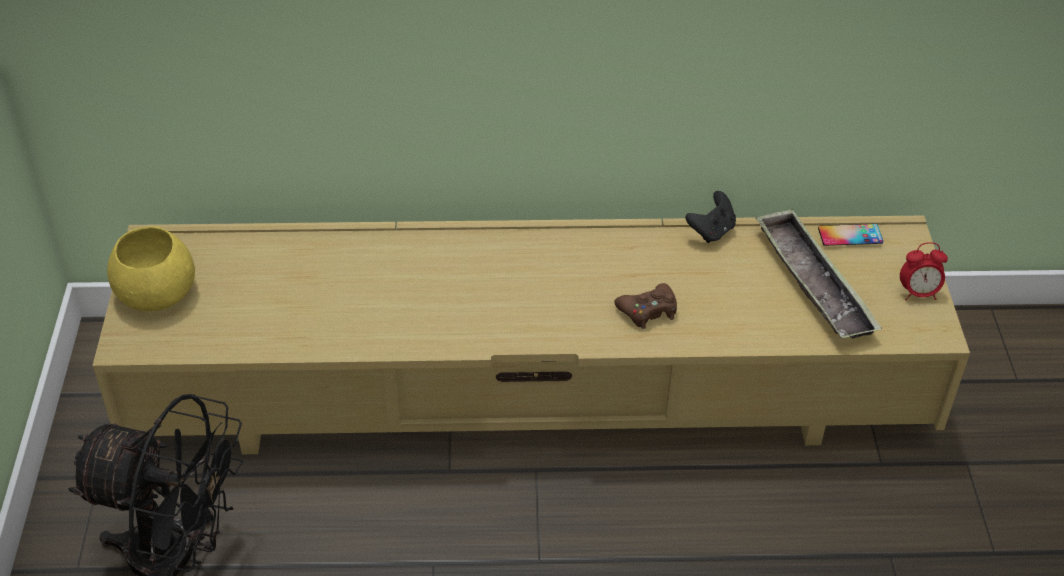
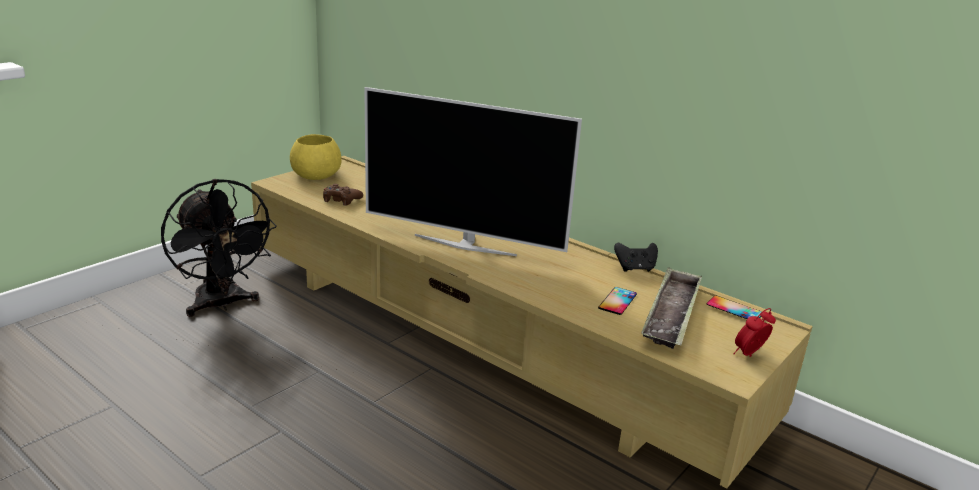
camera: 40 degrees right, 20 degrees down
(511, 306) = (465, 245): none -> television
(648, 311) = (539, 279): brown game controller -> brown game controller (341, 200)
(749, 294) = (617, 301): none -> phone
(918, 293) = (749, 355): alarm clock -> alarm clock turned 105 degrees clockwise

